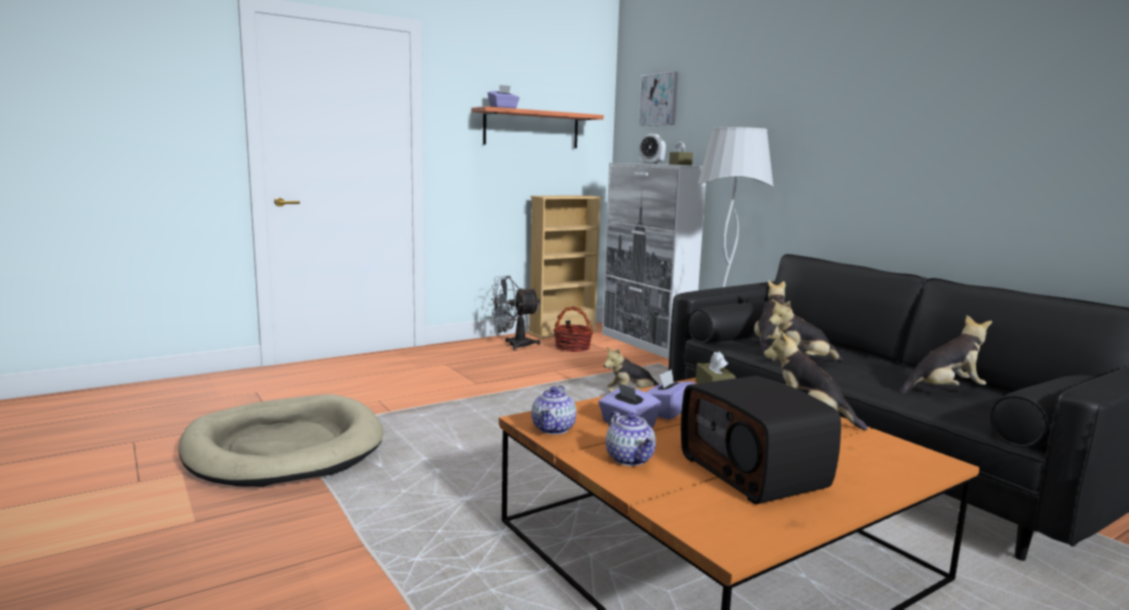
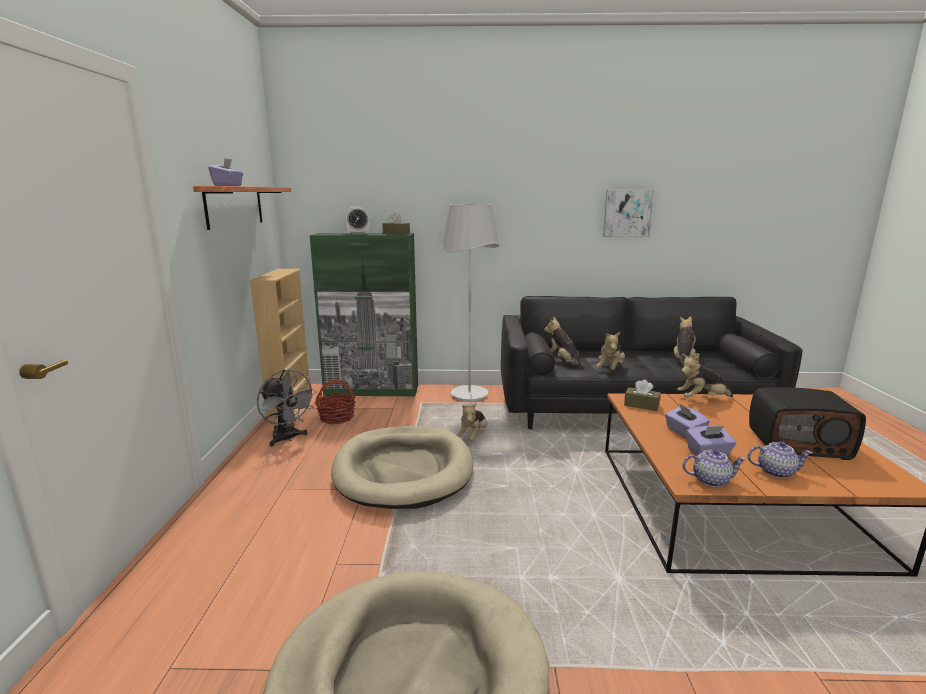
camera: 55 degrees left, 5 degrees up
(513, 345) = (287, 438): grey fan -> grey fan turned 60 degrees counterclockwise
(524, 387) = (403, 470): none -> beige dog bed
(554, 429) = (711, 480): teapot -> teapot turned 45 degrees counterclockwise
(645, 344) = (372, 390): white cabinet -> green cabinet
(659, 99) = (341, 173): picture -> picture (627, 213)

